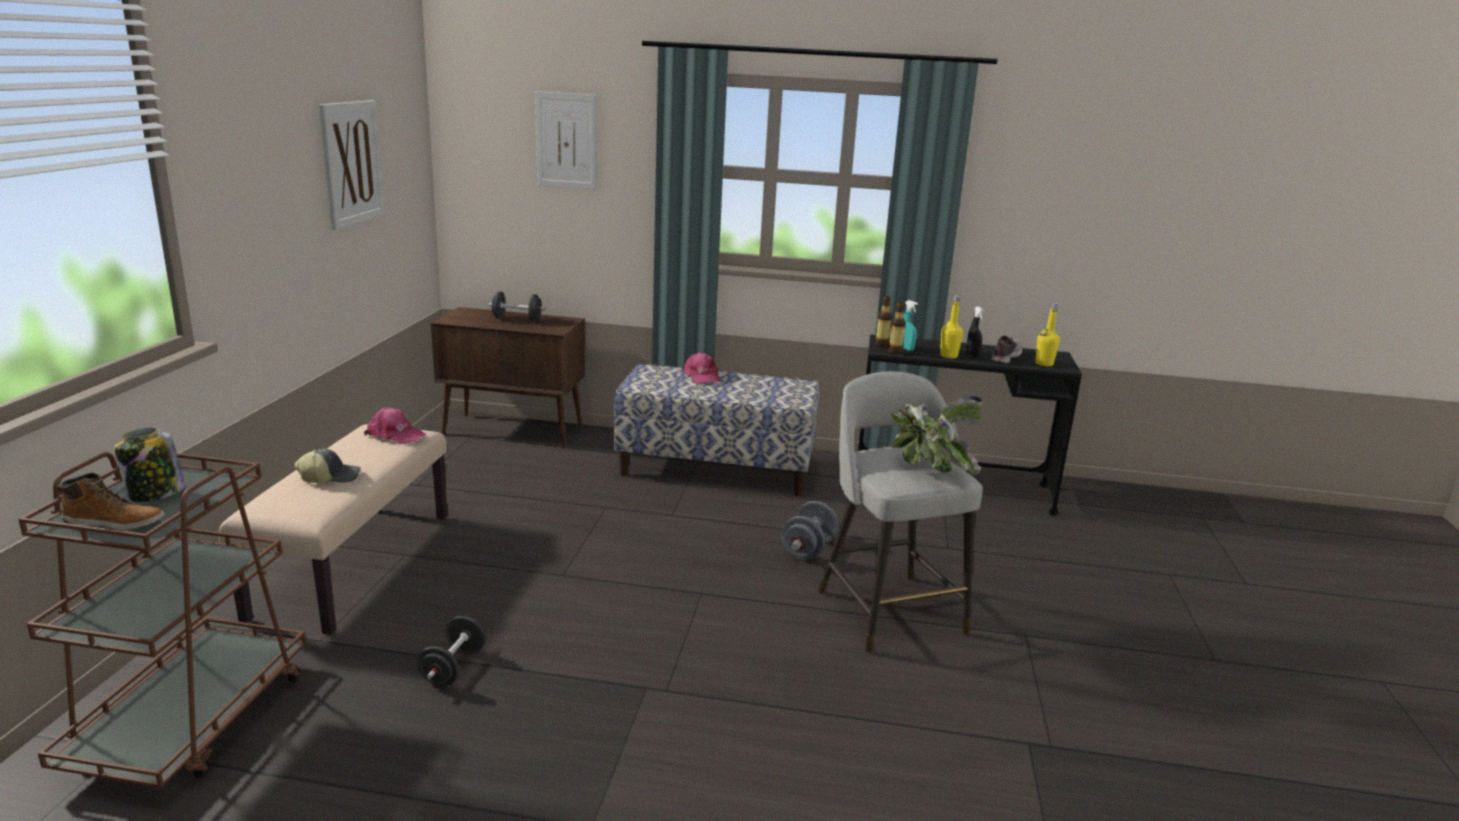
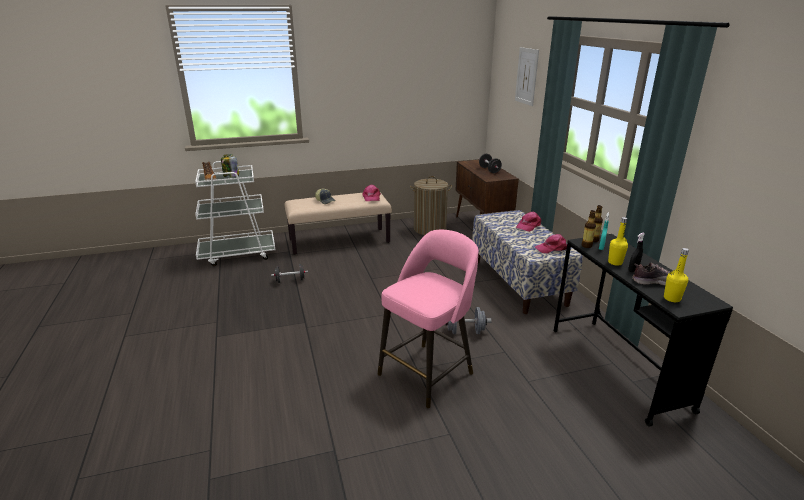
camera: 65 degrees right, 5 degrees up
(192, 719) = (238, 254): brown cart -> white cart
(352, 163) = (416, 78): picture -> none
(451, 469) = (429, 229): none -> laundry basket
(786, 388) = (551, 248): none -> pink cap
(888, 610) = (427, 372): grey stool -> pink stool
(928, 471) = (423, 294): potted plant -> none

